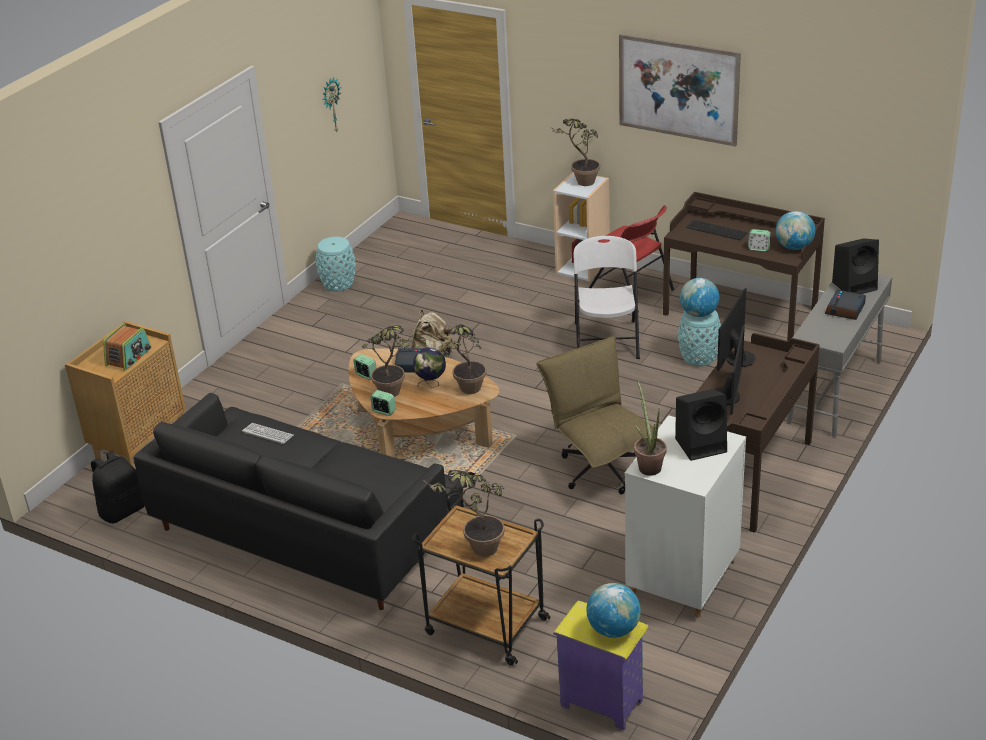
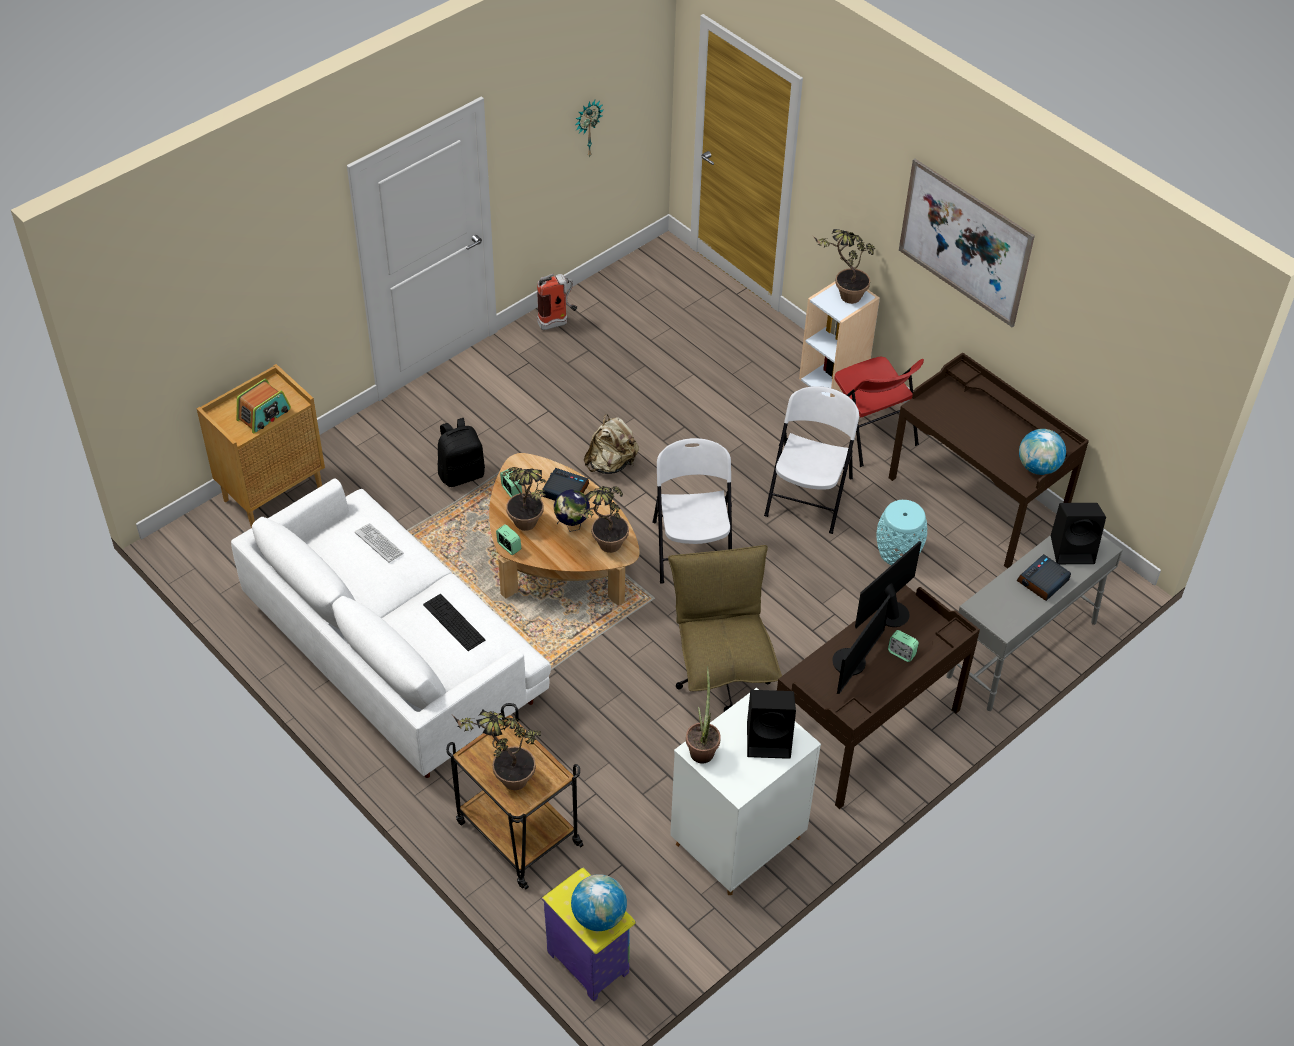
camera: 15 degrees right, 15 degrees up
(122, 511) = (227, 568): black backpack -> black backpack (461, 474)
(306, 530) = (394, 653): black sofa -> white sofa
(338, 284) = (558, 322): turquoise stool -> fire extinguisher
(530, 396) = (692, 550): none -> white chair
(698, 314) = (903, 513): globe -> none
(716, 230) = (964, 413): keyboard -> keyboard (454, 622)
(758, 248) = (997, 456): alarm clock -> alarm clock (901, 653)

